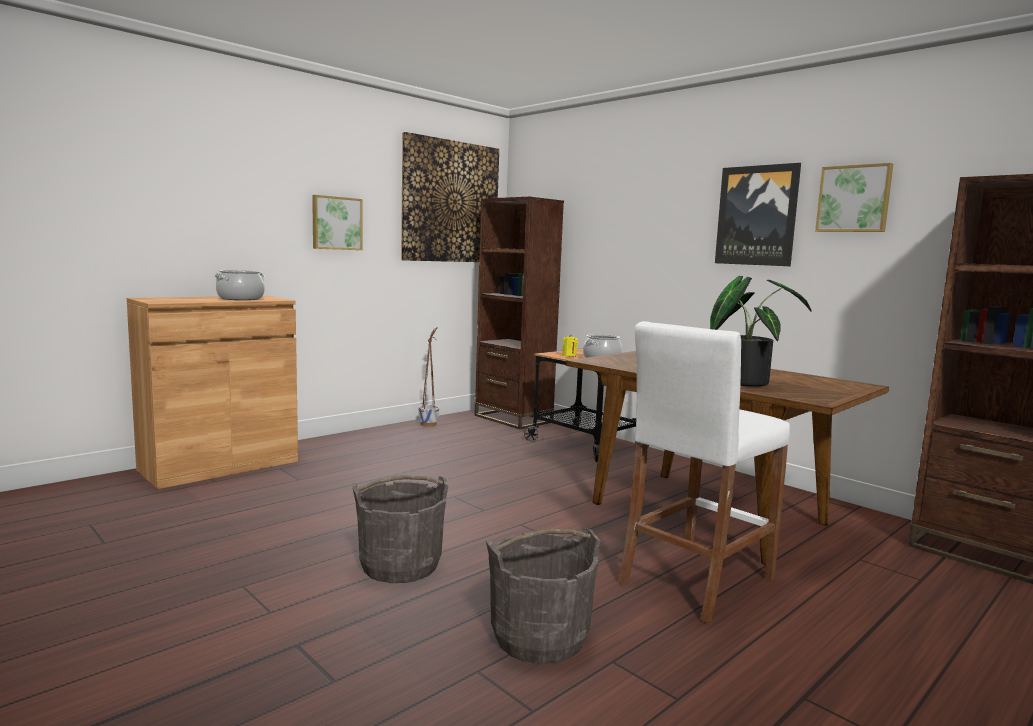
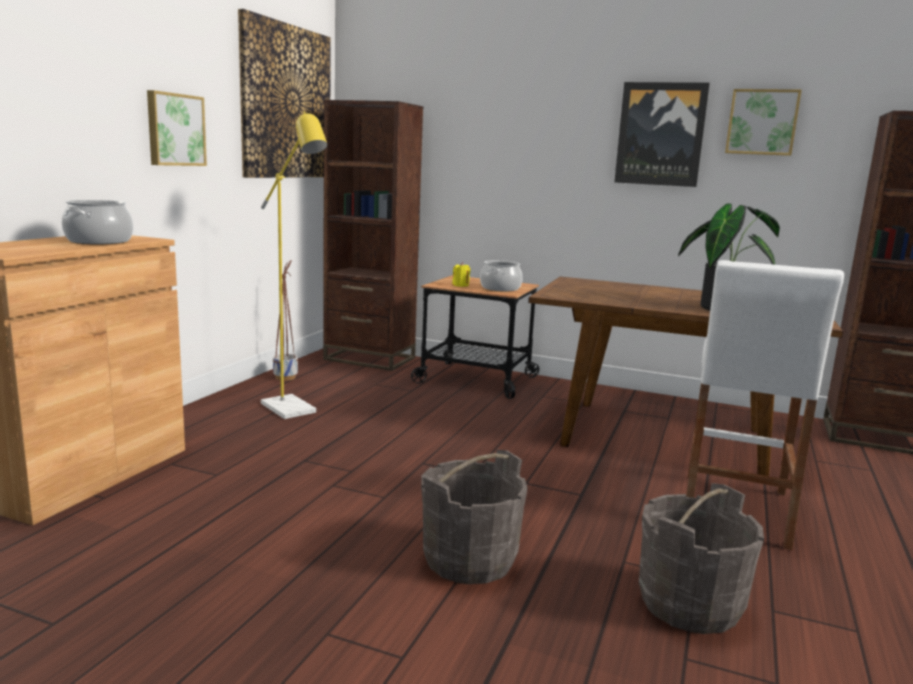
camera: 25 degrees left, 5 degrees up
(404, 447) = (293, 411): none -> yellow floor lamp

